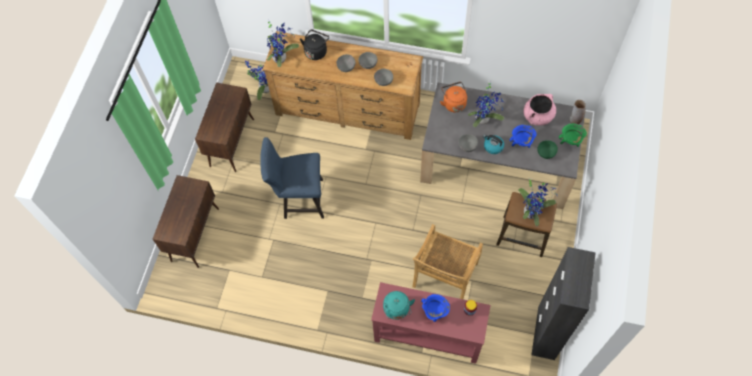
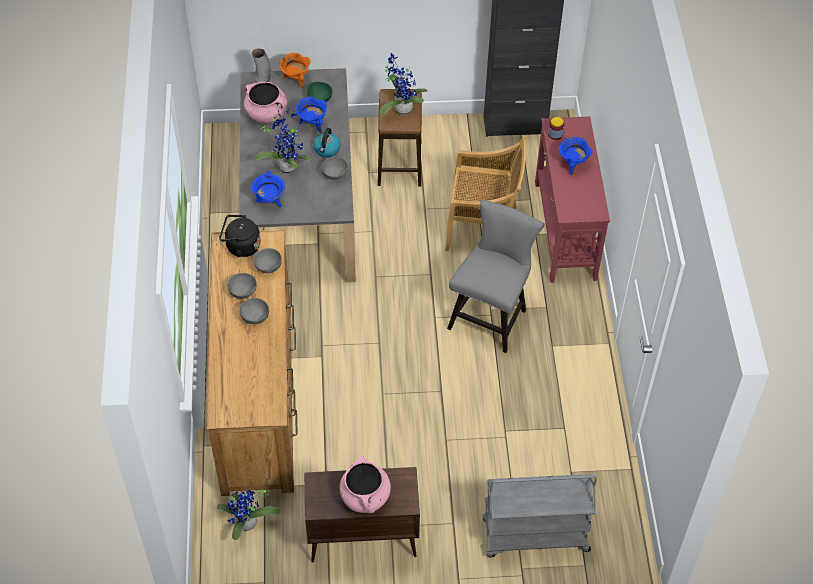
camera: 110 degrees left, 10 degrees down
(195, 234) = (534, 536): brown cabinet -> grey cart
(217, 114) = (365, 496): none -> pink cooking pot
(281, 58) = (258, 405): potted plant -> none
(299, 199) = (431, 416): blue chair -> none
(316, 51) = (234, 362): black kettle -> black kettle (241, 246)
(365, 258) = (490, 315): none -> grey chair
(397, 310) = (586, 198): turquoise kettle -> none
(453, 103) = (269, 201): orange kettle -> blue cooking pot
(570, 141) = (296, 79): green cooking pot -> orange cooking pot

